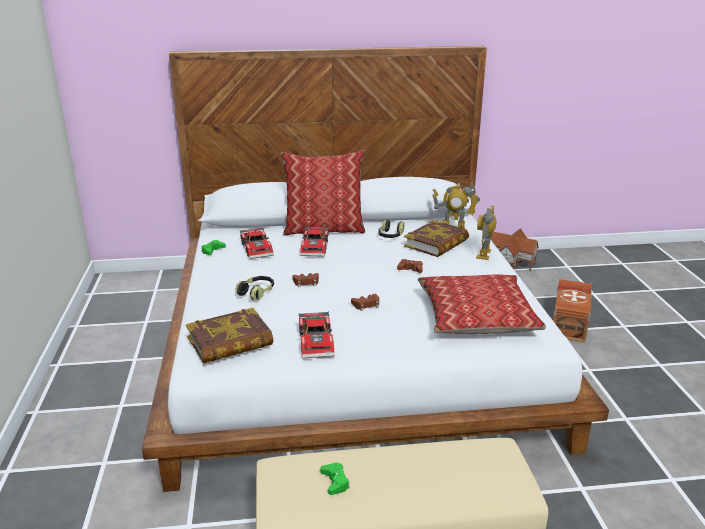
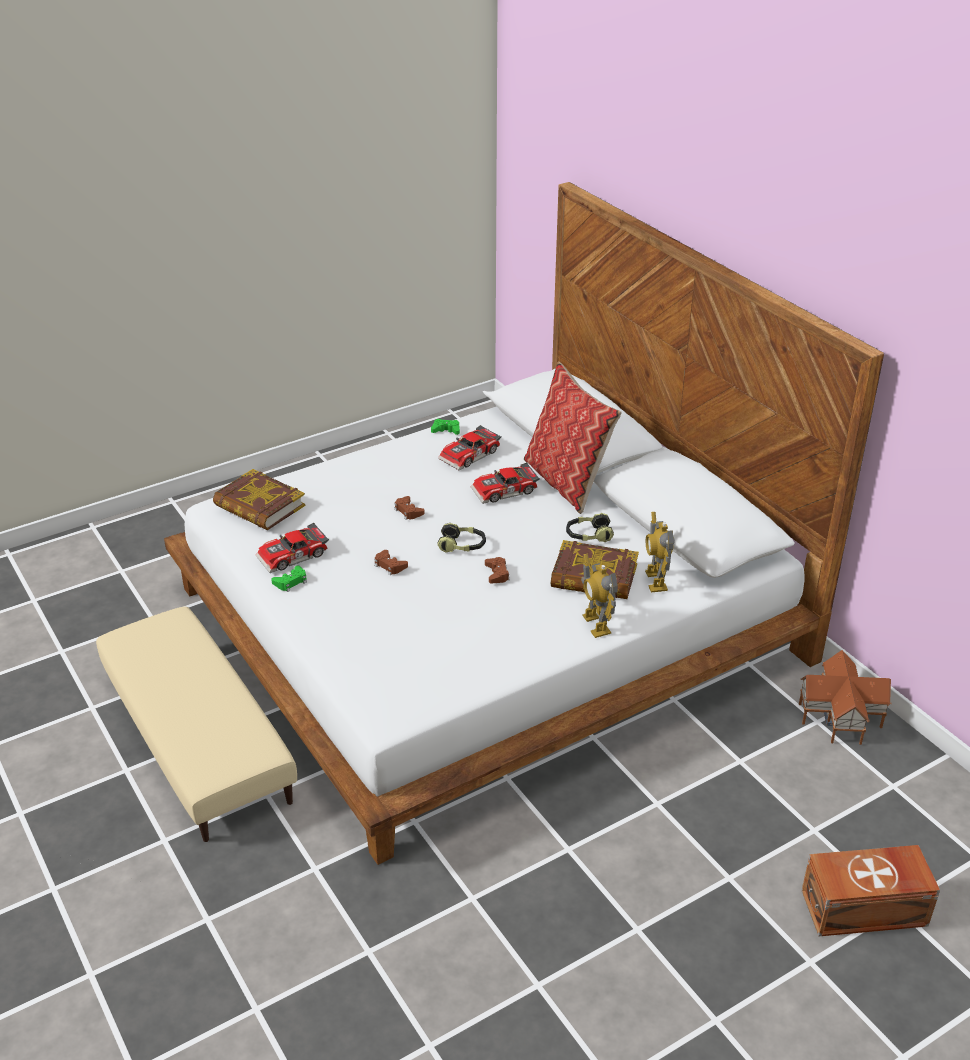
camera: 65 degrees right, 10 degrees up
(257, 293) = (363, 489): headphones -> headphones (462, 546)
(335, 481) = (169, 656): green game controller -> green game controller (291, 582)
(476, 316) = (414, 649): pillow -> none
(484, 254) = (596, 624): toy robot -> toy robot turned 105 degrees counterclockwise
(570, 323) = (690, 813): brown storage box -> brown storage box (866, 909)

